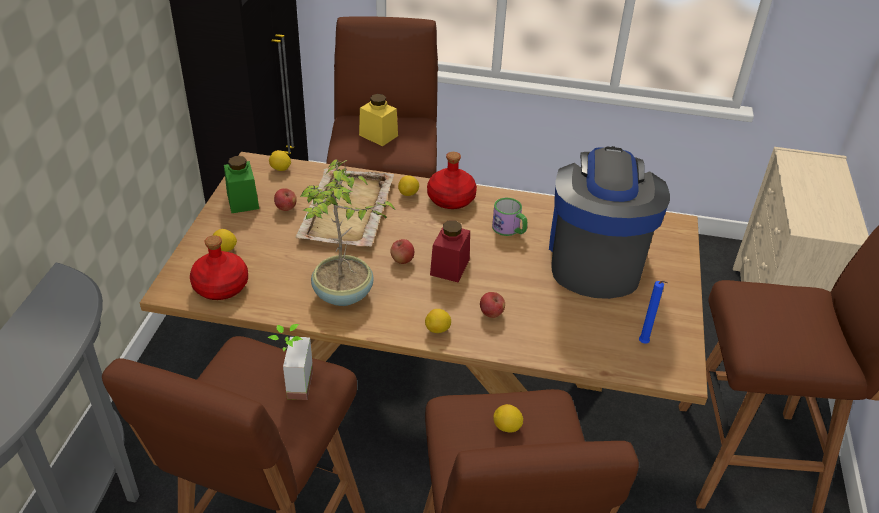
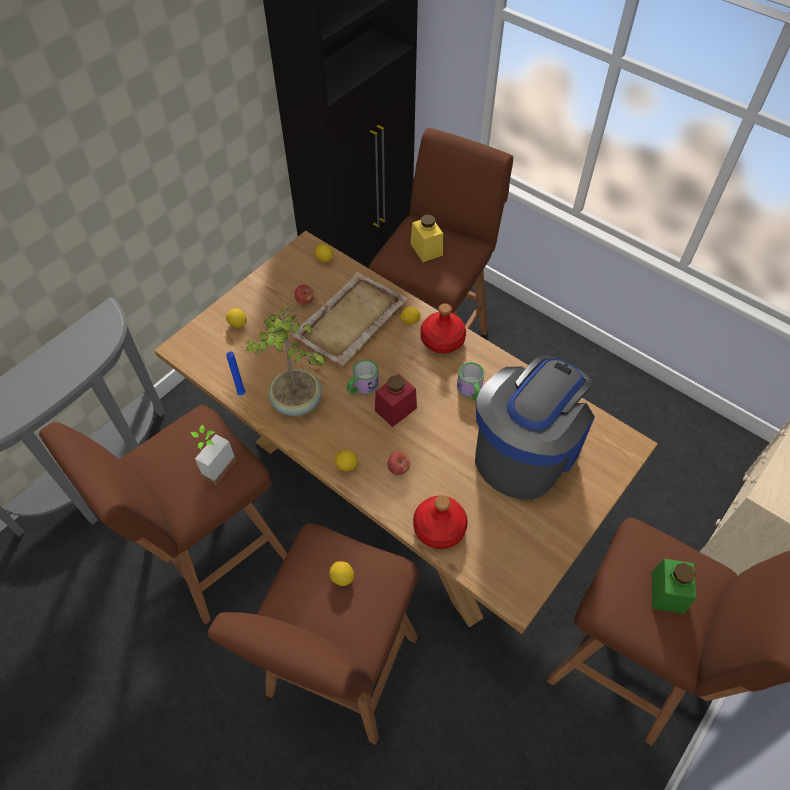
camera: 30 degrees right, 15 degrees up
(221, 287) = (215, 358): red bottle -> red bottle (439, 528)
(243, 201) = (277, 281): green jar -> green jar (667, 592)
(402, 260) = (362, 387): apple -> mug
(644, 344) = (506, 554): blue candle -> blue candle (241, 395)

